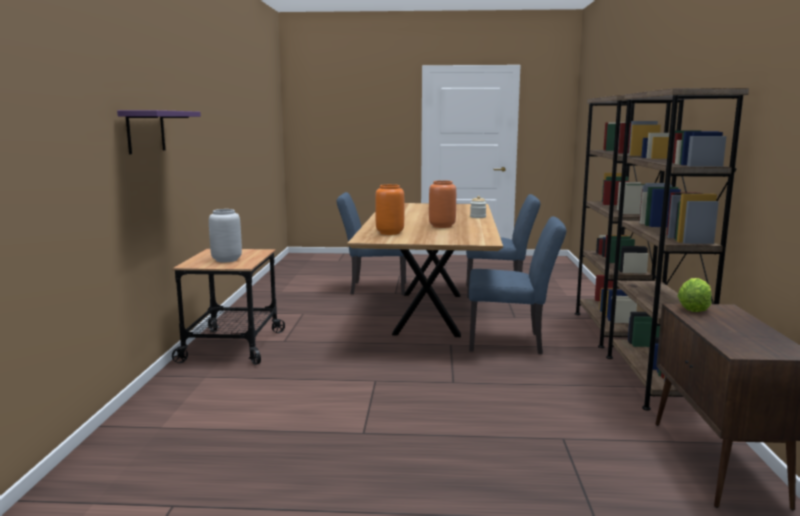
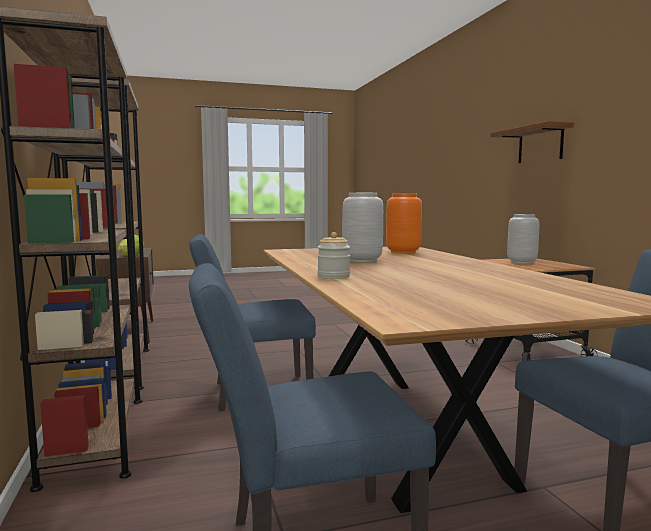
camera: 160 degrees right, 5 degrees down
(145, 131) = (540, 145): purple shelf -> brown shelf
(442, 226) = (361, 260): orange vase -> grey vase

